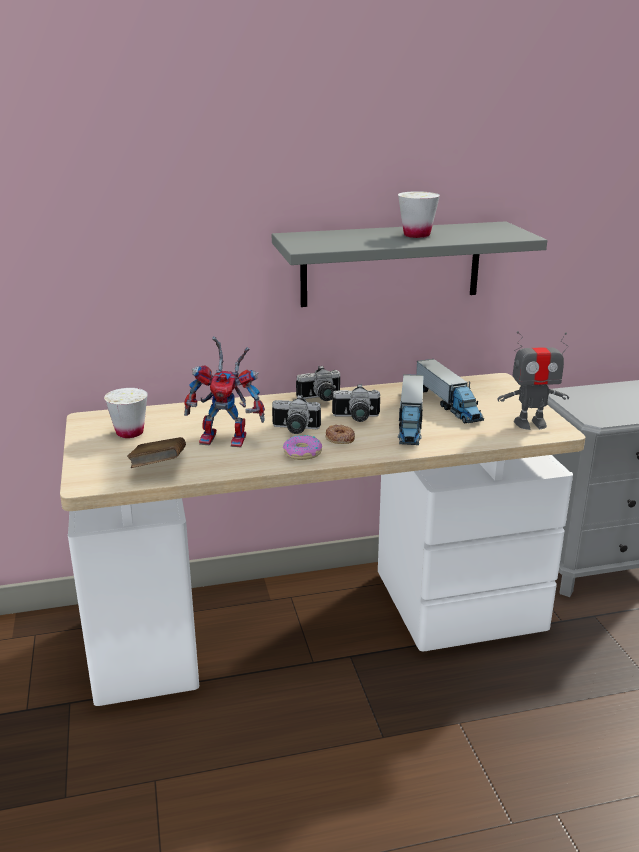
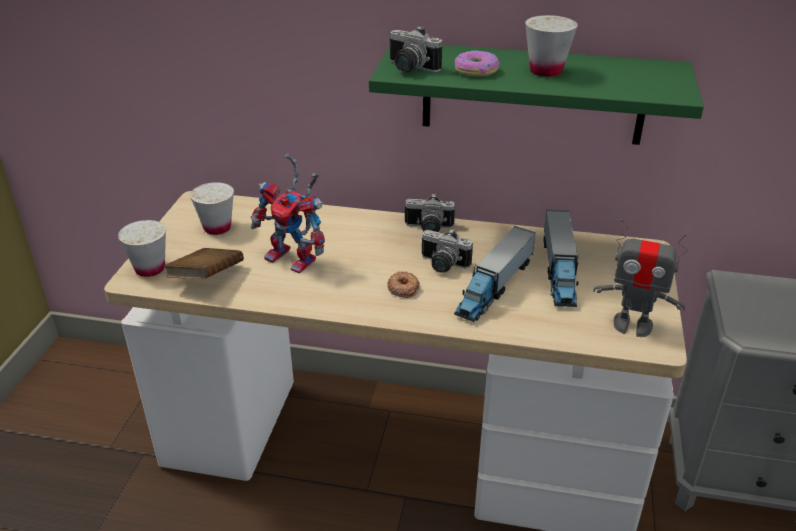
camera: 25 degrees right, 10 degrees up
(94, 473) = (150, 269): none -> white cup
(294, 430) = (368, 264): camera -> camera (409, 68)
(302, 453) = (350, 298): donut -> donut (476, 70)
(391, 264) = (533, 93): grey shelf -> green shelf

